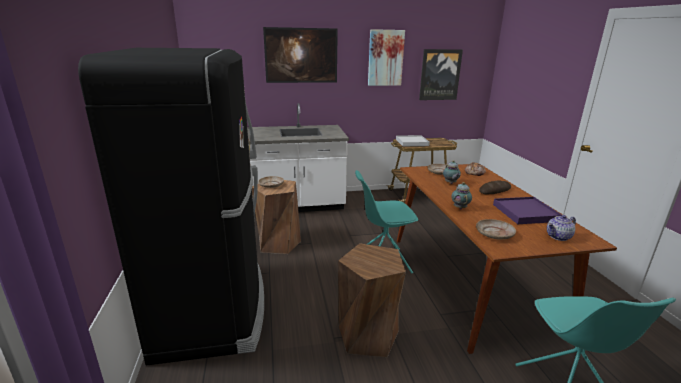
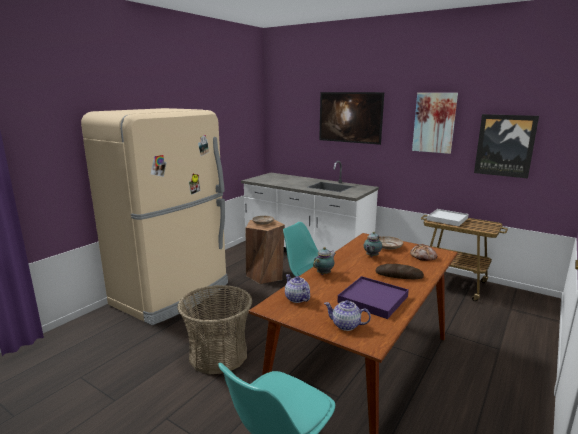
camera: 45 degrees right, 5 degrees down
(213, 307) = (173, 294): black fridge -> beige fridge
(368, 335) = (218, 355): brown stool -> basket
(494, 234) = (297, 299): beige plate -> teapot

